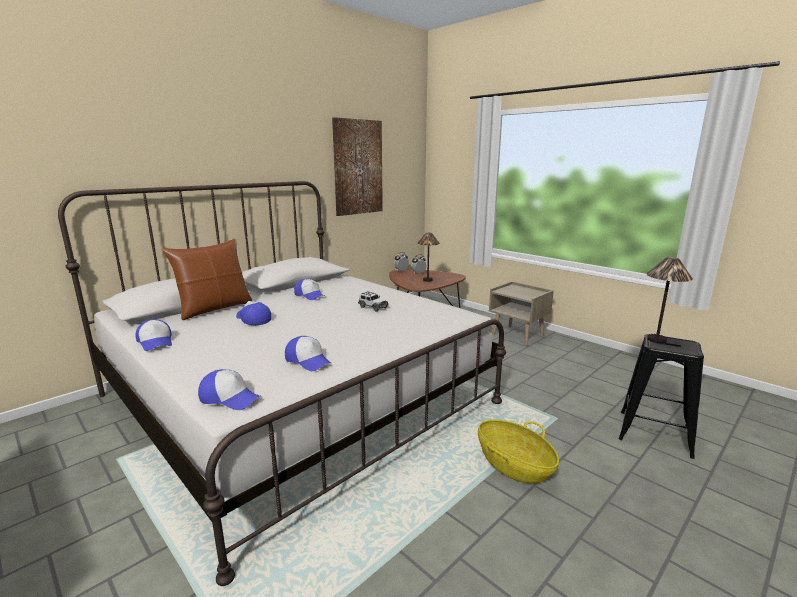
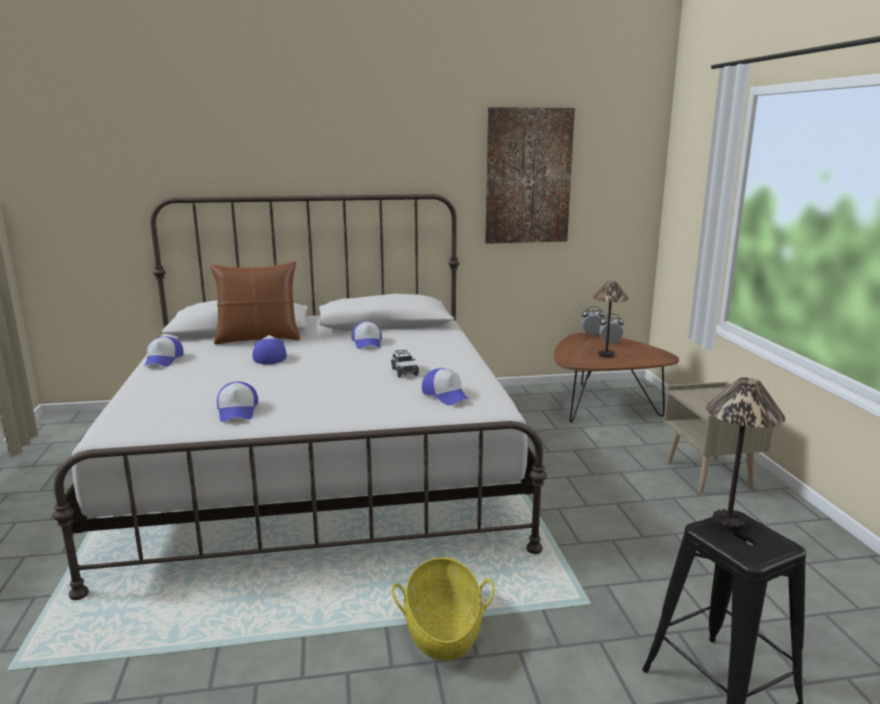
camera: 35 degrees right, 0 degrees up
(230, 398) = (126, 424): cap -> cap (446, 395)

